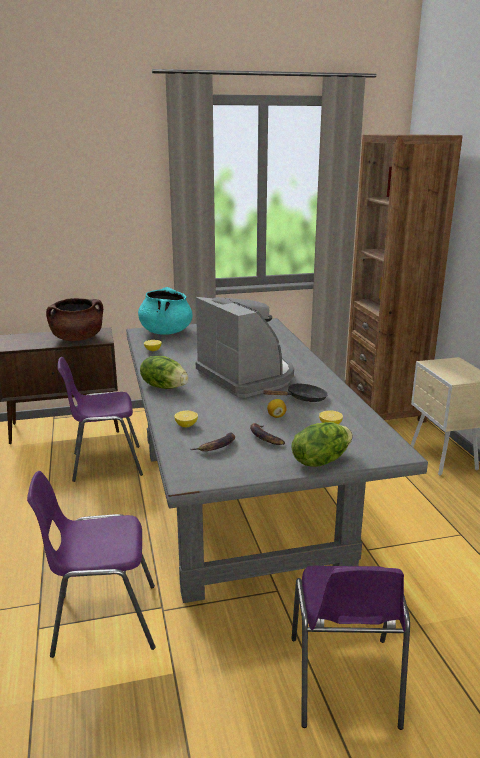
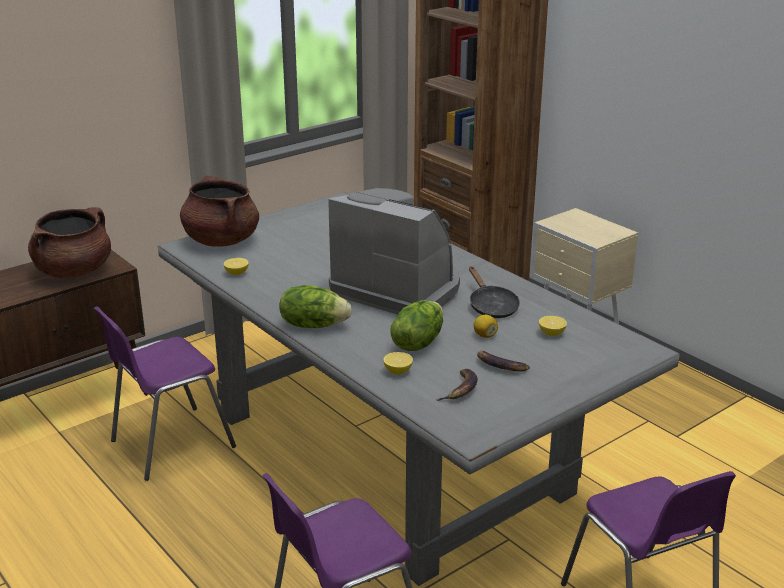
camera: 25 degrees left, 5 degrees up
(166, 332) = (221, 240): turquoise cooking pot -> brown cooking pot
(302, 399) = (491, 306): black frying pan -> black frying pan turned 120 degrees clockwise
(320, 460) = (581, 378): lettuce -> lettuce (417, 342)

